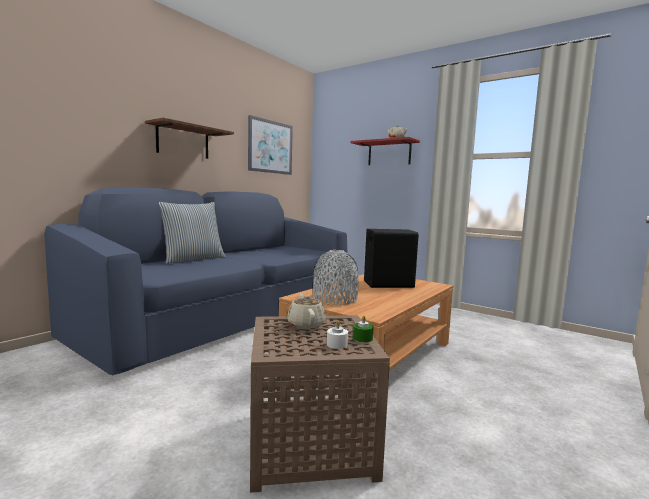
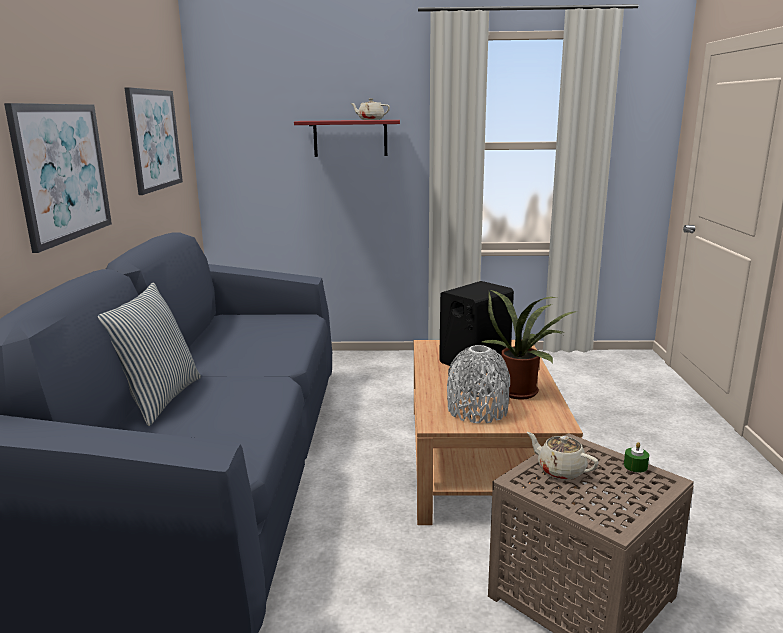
camera: 35 degrees left, 10 degrees up
(183, 141) = (62, 172): brown shelf -> picture
(337, 344) = (634, 485): white candle -> none
(385, 300) = (522, 391): none -> potted plant

